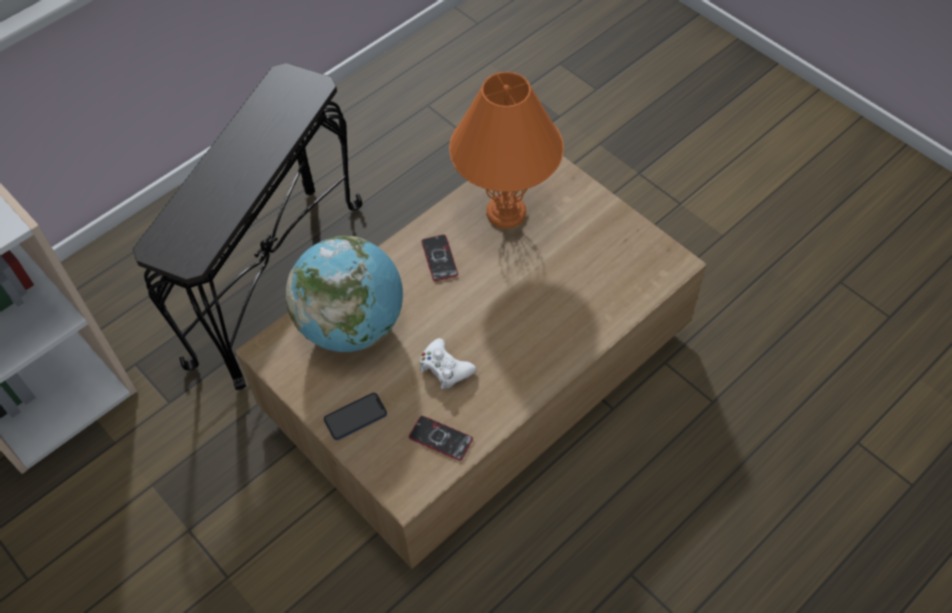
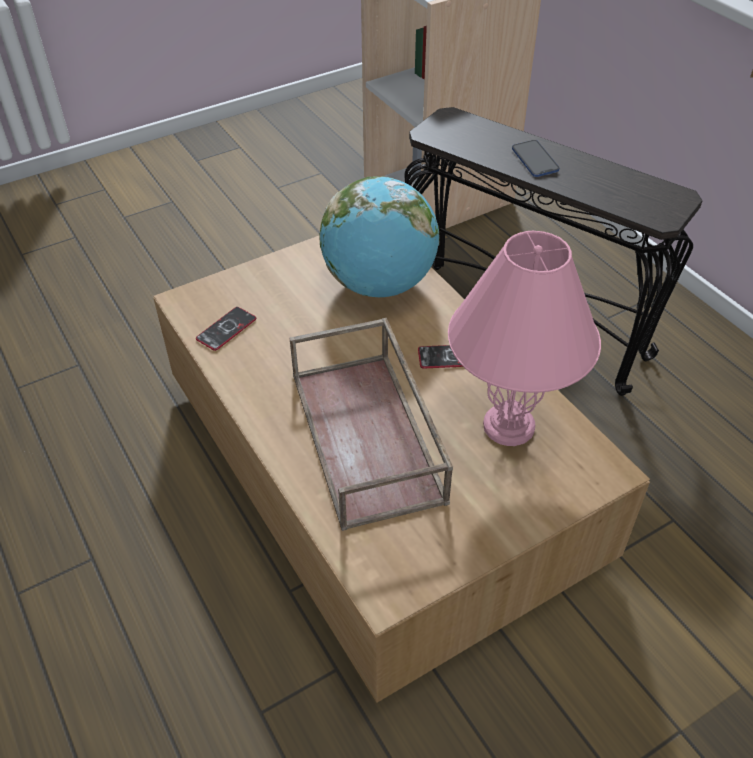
camera: 100 degrees right, 10 degrees down
(355, 417) = (275, 277): phone -> phone (534, 160)
(445, 368) = (304, 343): white game controller -> none
(505, 213) = (507, 425): orange table lamp -> pink table lamp
(542, 298) = (369, 437): none -> brown tray

